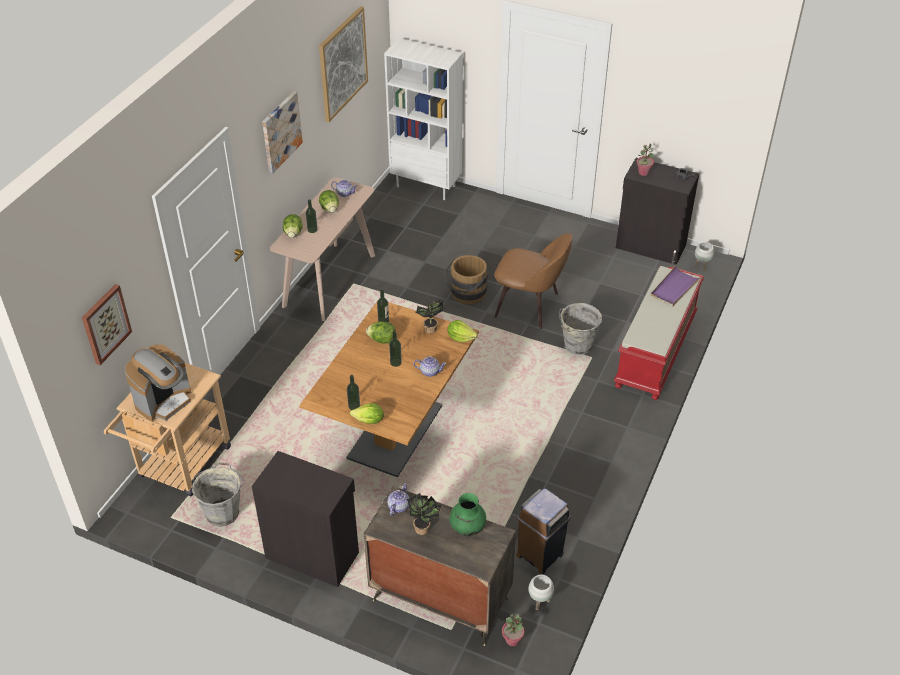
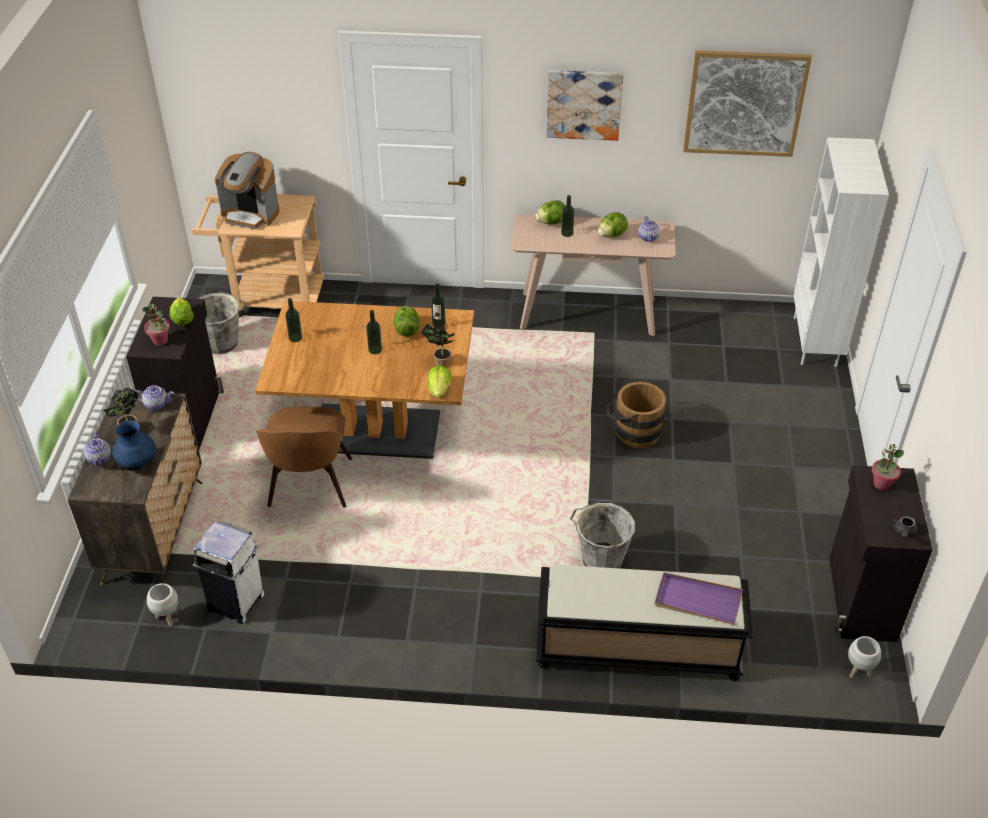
camera: 70 degrees right, 0 degrees up
(105, 324) = (239, 105): picture -> none
(369, 421) = (277, 354): lettuce -> lettuce (182, 320)
(430, 371) = (371, 379): teapot -> teapot (100, 458)
(467, 528) = (138, 464): green vase -> blue vase
(512, 640) = (111, 605): potted plant -> potted plant (160, 340)
(529, 306) = (649, 495): brown chair -> brown chair (310, 486)
(540, 554) = (237, 602): brown trash can -> white trash can
(656, 351) = (636, 649): red bench -> black bench

